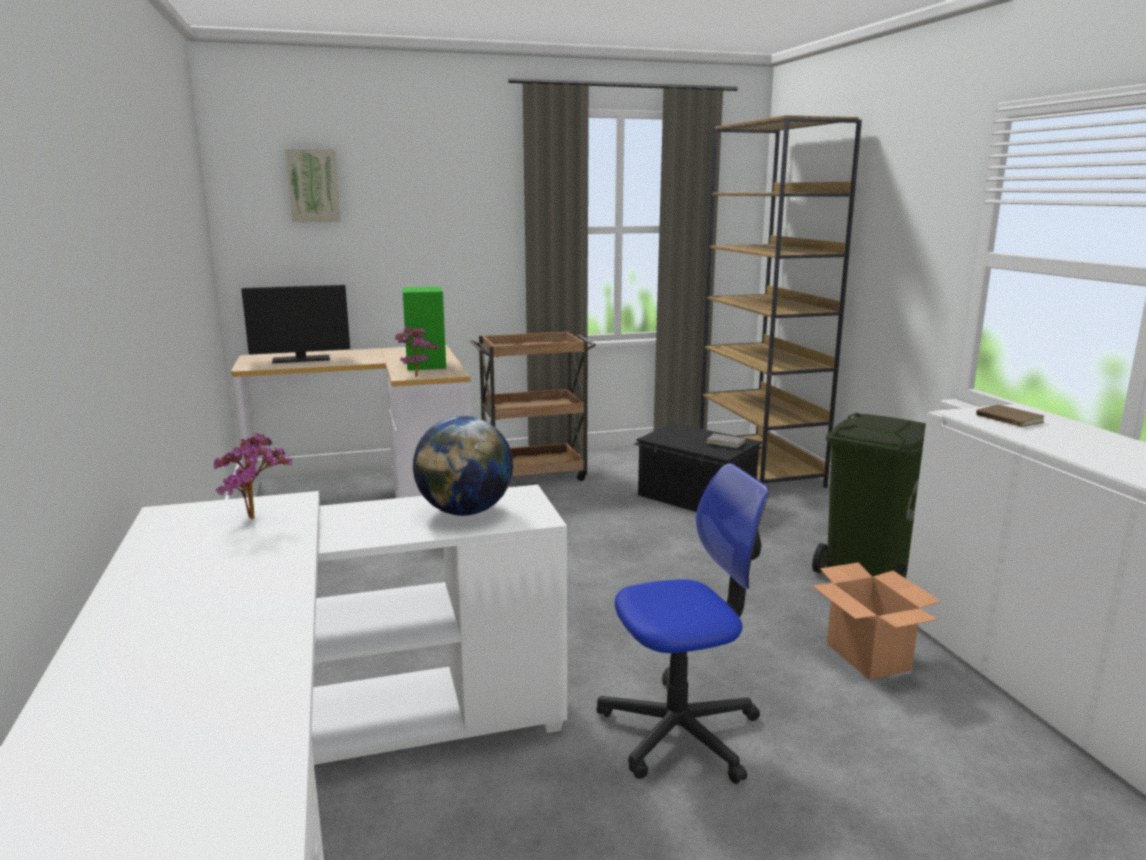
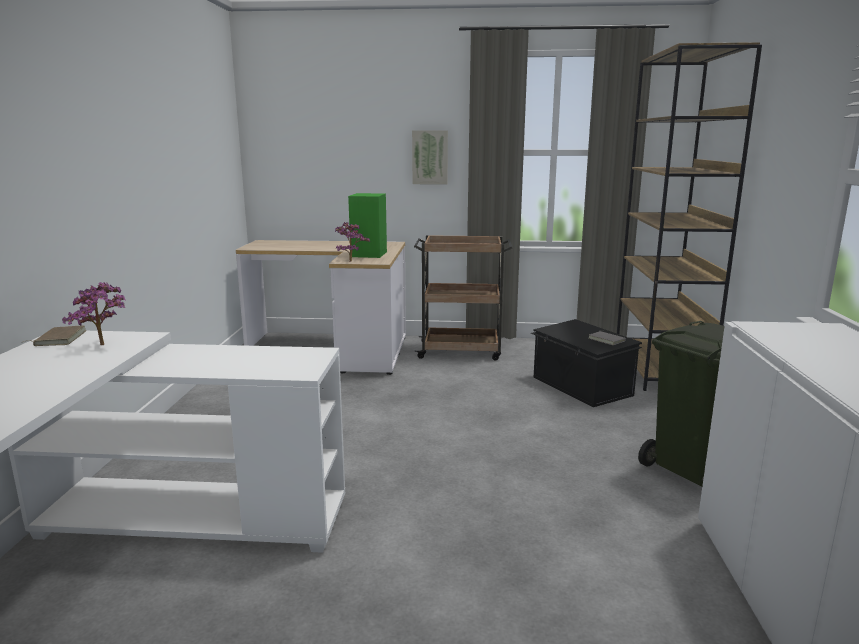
camera: 20 degrees right, 0 degrees up
(301, 359) = (290, 245): monitor -> none
(313, 185) = (310, 115): picture -> picture (430, 157)
(465, 511) = (258, 360): globe -> none
(680, 731) = (414, 576): office chair -> none
(868, 657) = (637, 550): cardboard box -> none
(1007, 419) = (802, 336): brown book -> brown book (59, 339)

